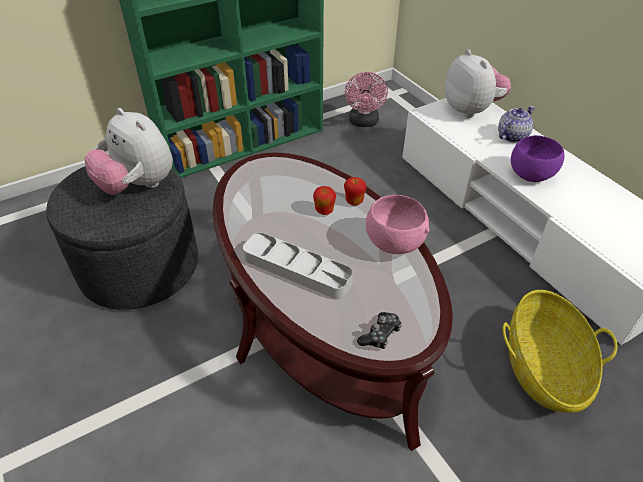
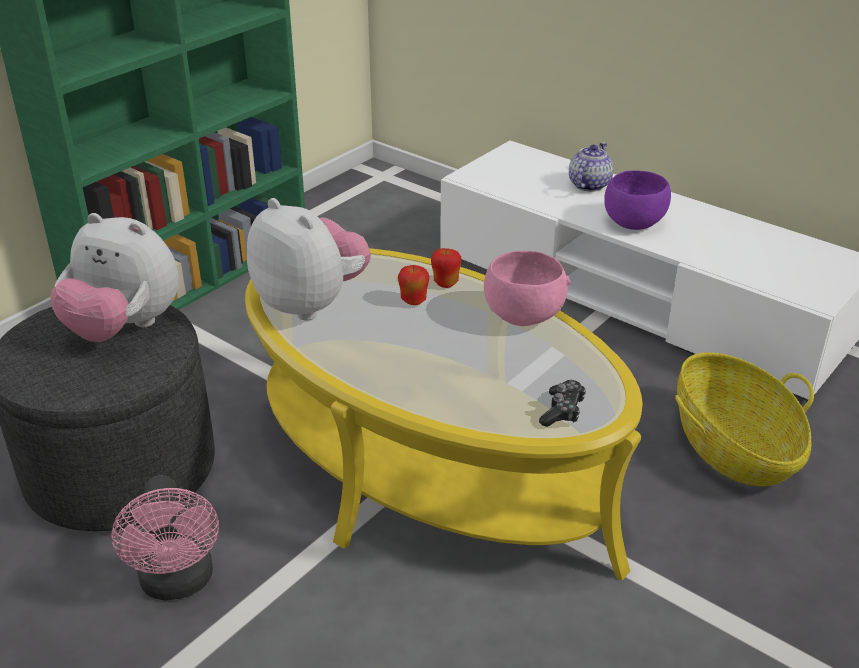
camera: 20 degrees left, 10 degrees down
(297, 269) = (418, 369): grey tray -> none
(321, 321) = (429, 469): brown coffee table -> yellow coffee table
(364, 123) = (362, 218): pink fan -> pink fan (178, 583)
(471, 110) = (522, 164): plush toy -> plush toy (311, 304)

